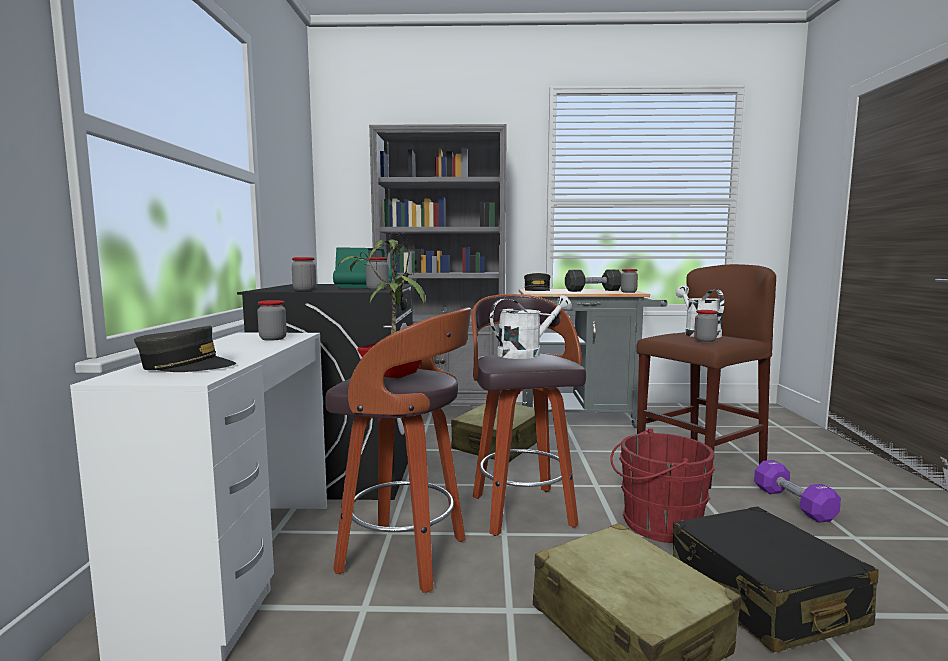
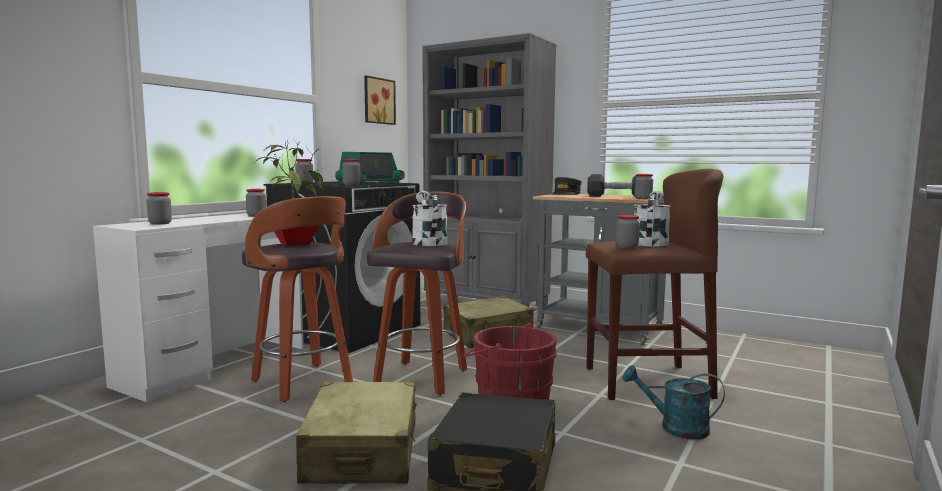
camera: 30 degrees right, 0 degrees up
(186, 366) = (160, 223): grey cap -> jar
(297, 185) = (378, 101): none -> picture
(526, 354) = (428, 242): white watering can -> white watering can turned 105 degrees counterclockwise
(793, 504) = (675, 428): purple dumbbell -> turquoise watering can

